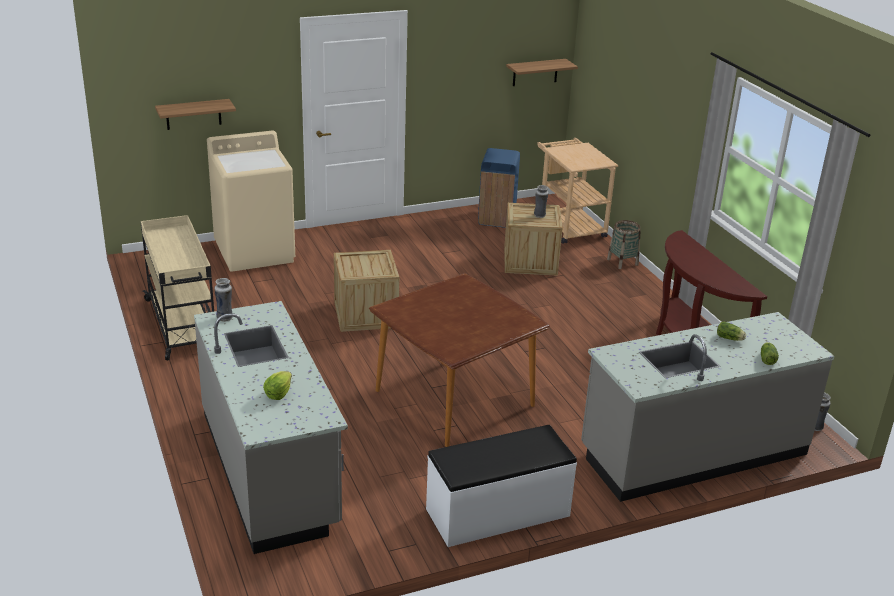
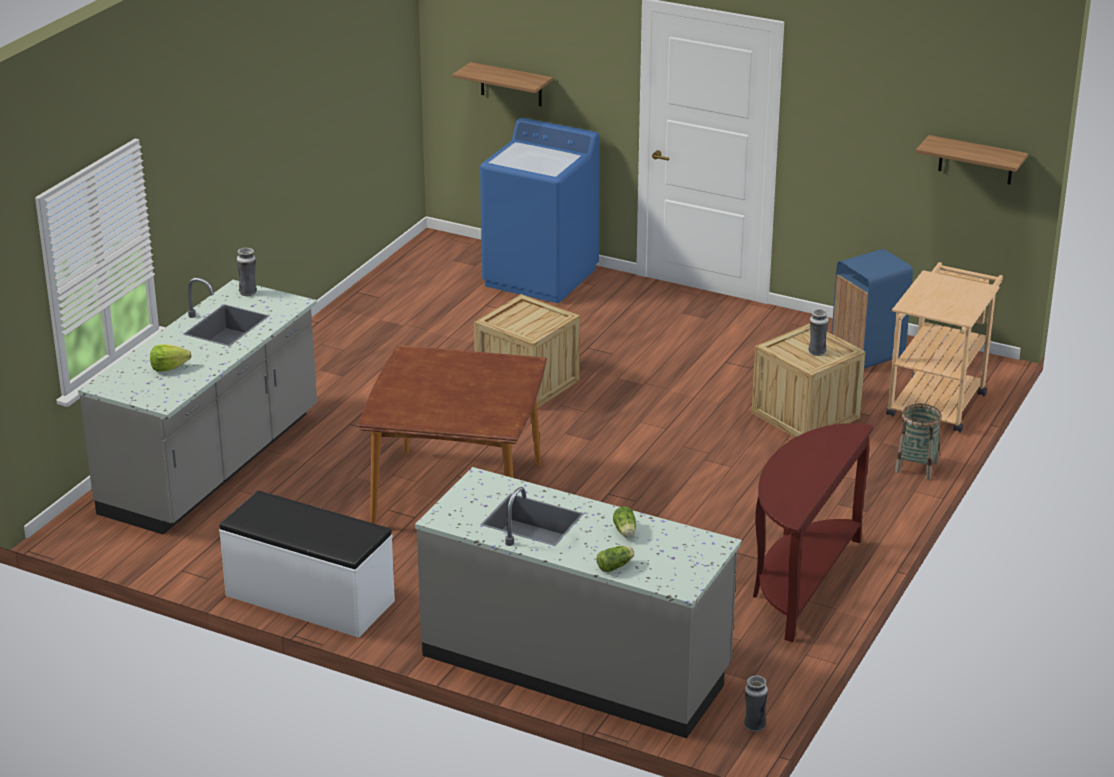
camera: 50 degrees right, 0 degrees up
(182, 325) = (356, 316): beige cart -> none
(255, 252) = (541, 277): beige washing machine -> blue washing machine

